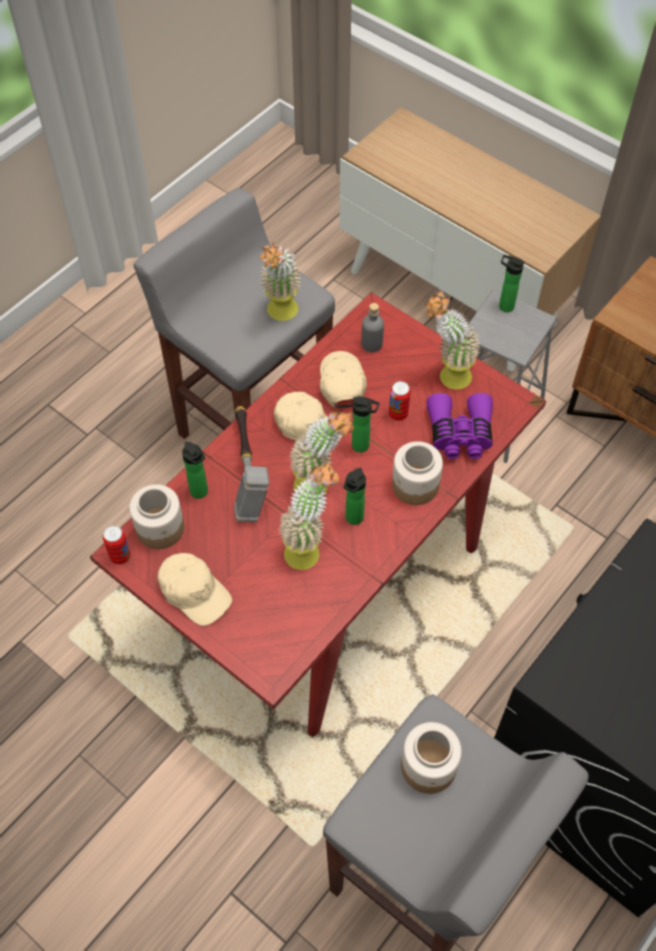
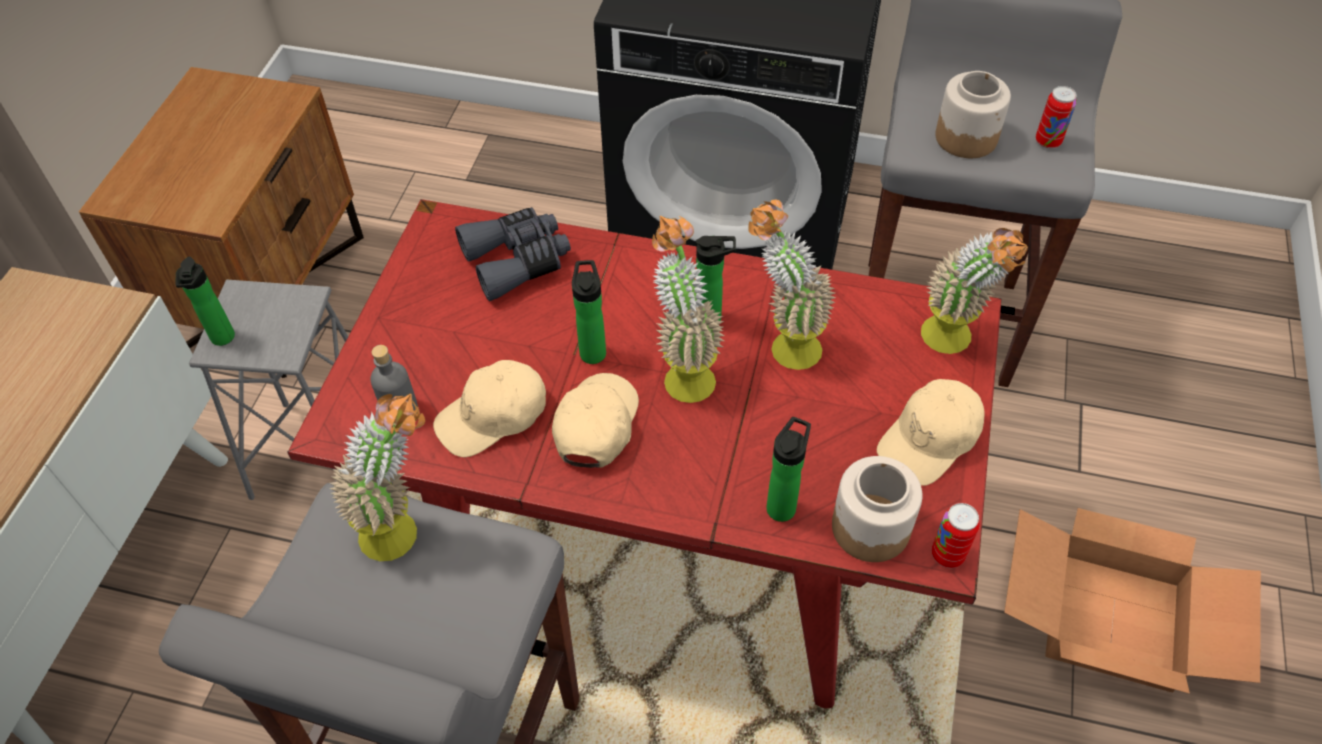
camera: 115 degrees left, 5 degrees down
(116, 830) = (1115, 619): none -> cardboard box
(194, 592) = (930, 439): beige cap -> beige cap turned 150 degrees counterclockwise
(247, 473) = (714, 463): hammer -> none
(398, 414) = (517, 333): can -> can (1047, 142)
(415, 485) = (624, 277): jar -> none
(446, 376) = (425, 304): potted plant -> potted plant (954, 344)
(460, 434) = (517, 260): purple binoculars -> grey binoculars

